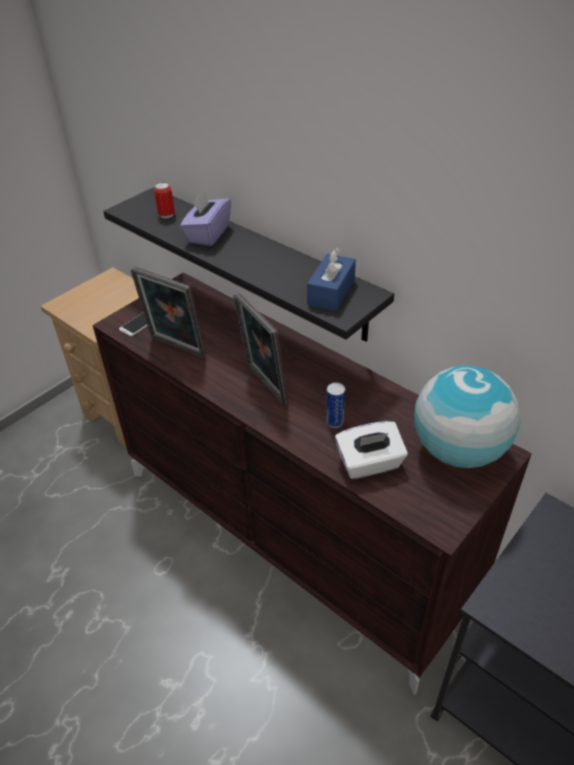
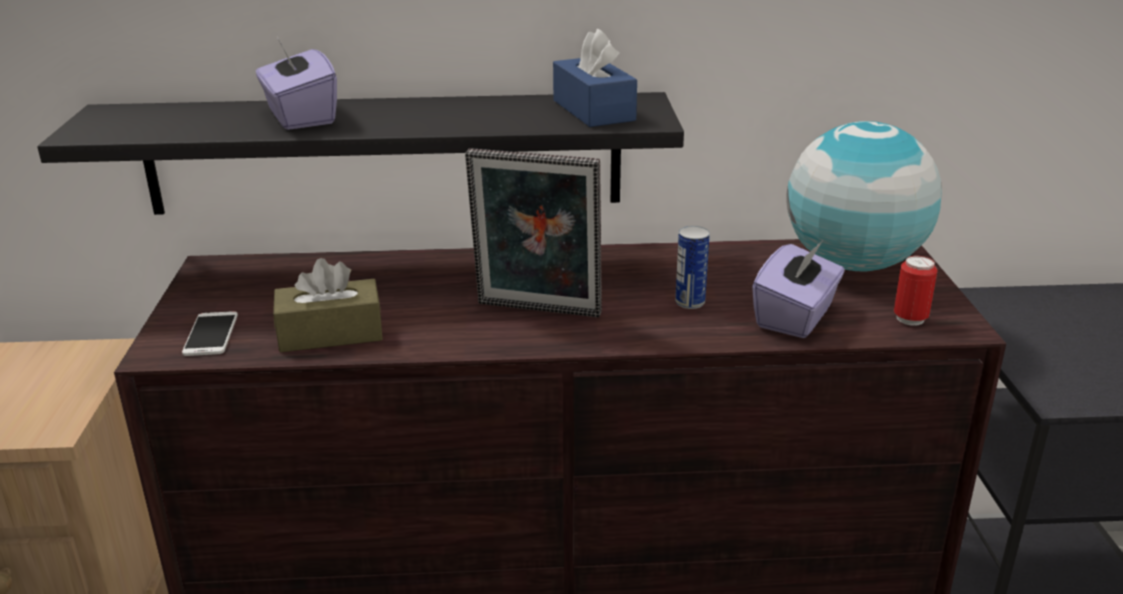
camera: 45 degrees left, 15 degrees down
(166, 215) = (181, 119): can -> can (910, 319)
(175, 348) = (330, 334): picture frame -> brown tissue box
(369, 464) = (795, 317): white tissue box -> purple tissue box

